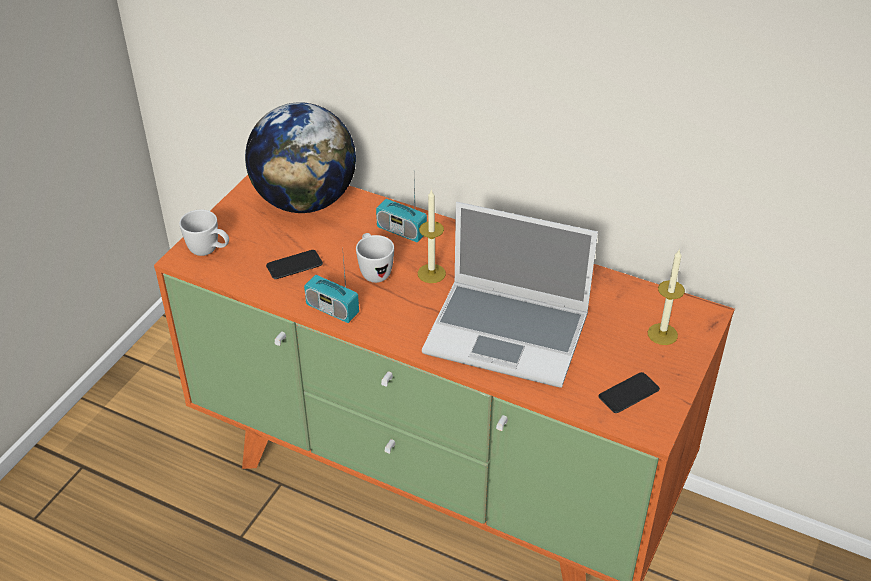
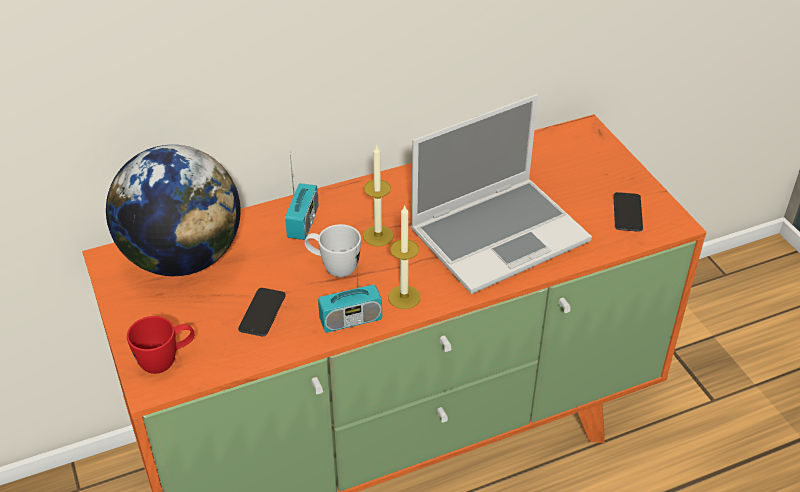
camera: 50 degrees left, 0 degrees up
(209, 251) = (166, 361): white mug -> red mug
(401, 231) = (303, 222): radio -> radio turned 60 degrees counterclockwise
(662, 334) = (584, 160): candle -> candle (404, 297)

